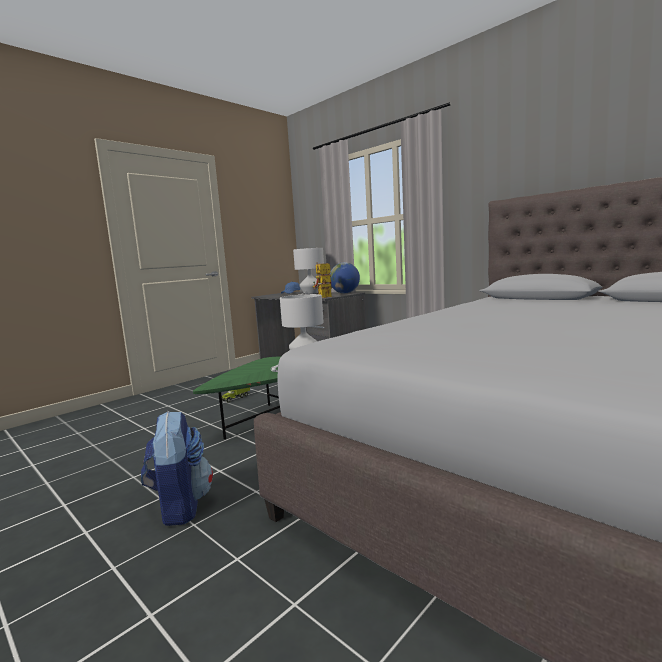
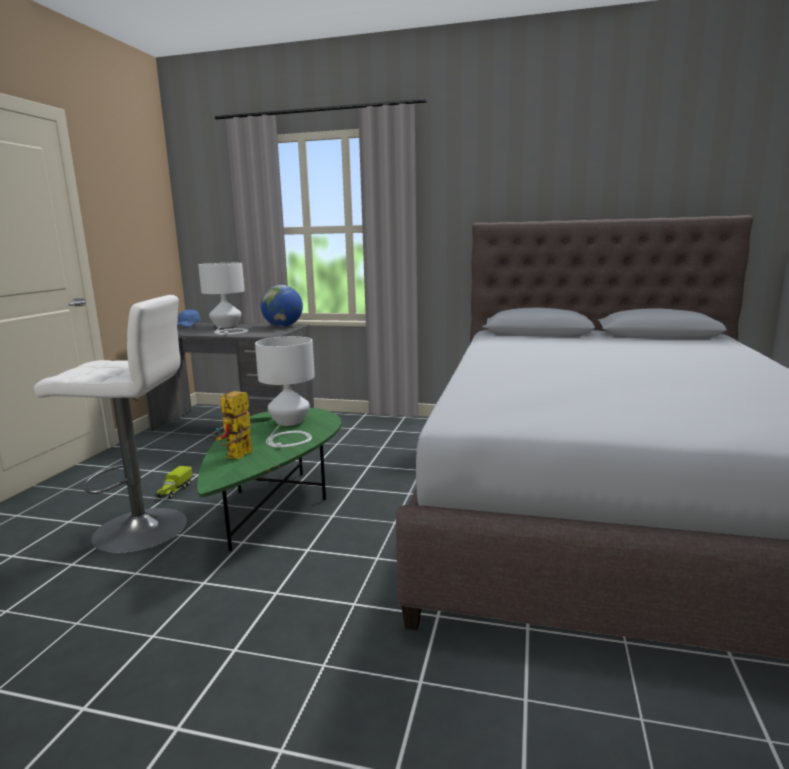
camera: 30 degrees left, 5 degrees up
(180, 506) = (277, 650): backpack -> none
(194, 417) = (141, 530): none -> white stool
(323, 297) = (269, 335): toy robot -> toy robot (237, 457)

